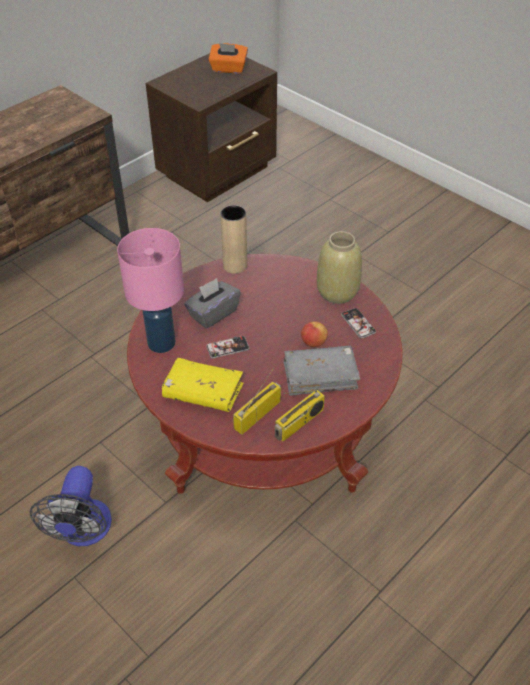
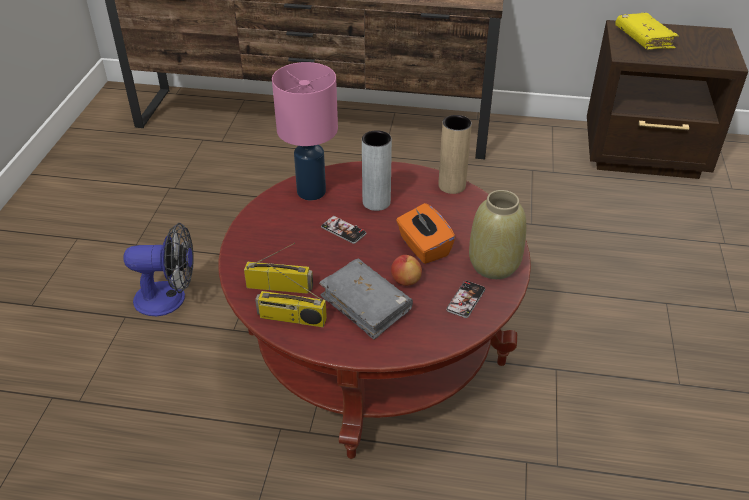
camera: 55 degrees right, 5 degrees down
(83, 532) = (169, 298): fan -> fan turned 150 degrees counterclockwise
(203, 392) = (276, 241): yellow book -> yellow book (643, 39)
(213, 313) = (376, 202): grey tissue box -> grey vase
(228, 69) = (701, 46): orange tissue box -> orange tissue box (423, 247)

